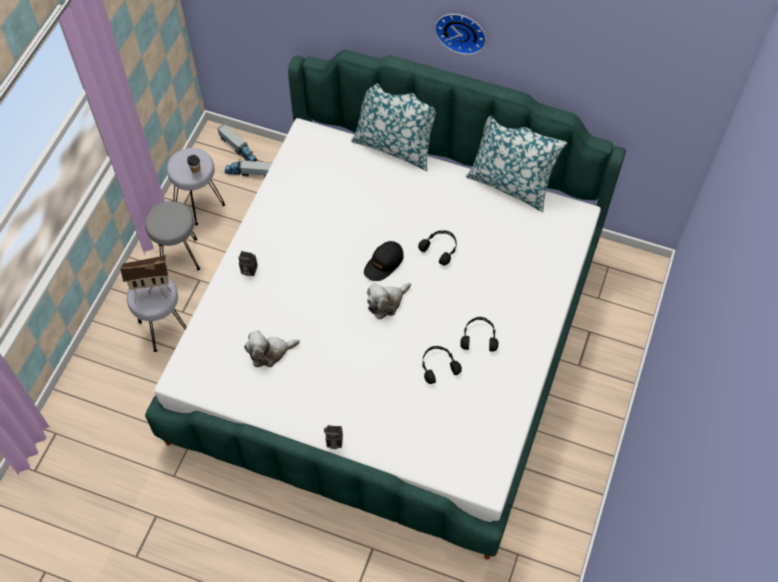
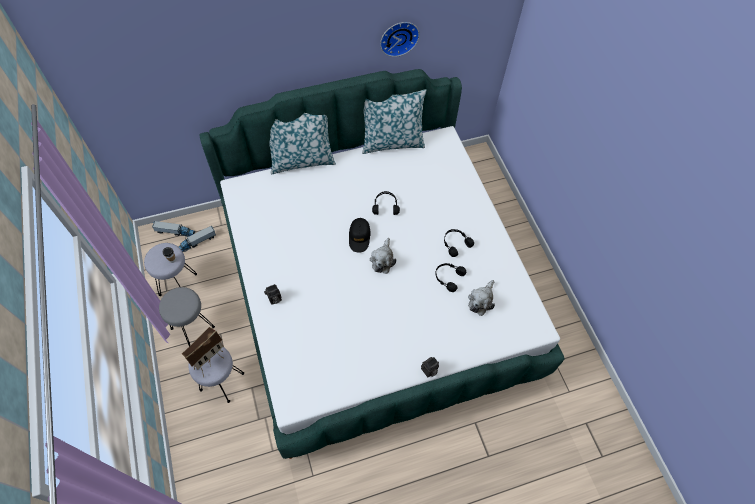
camera: 40 degrees left, 0 degrees up
(270, 352) = (337, 343): plush toy -> plush toy (481, 300)
(461, 31) = (326, 45): wall clock -> wall clock (398, 37)

